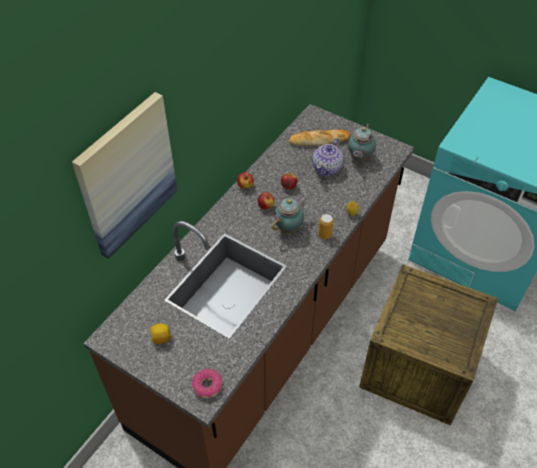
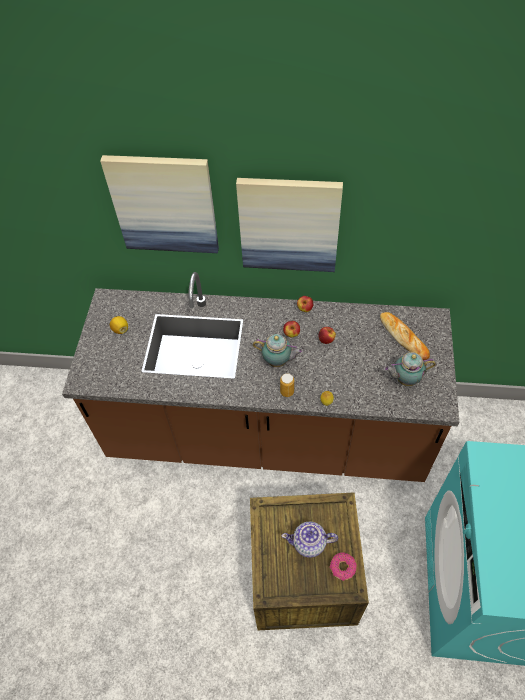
camera: 65 degrees right, 5 degrees up
(207, 386) = (92, 378): donut -> donut (342, 567)
(214, 113) = (289, 225): none -> picture
(327, 168) = (371, 359): teapot -> teapot (309, 543)

